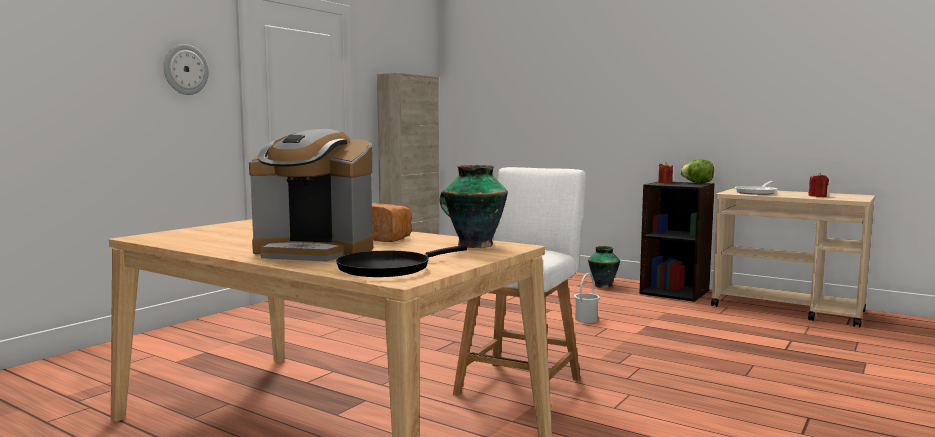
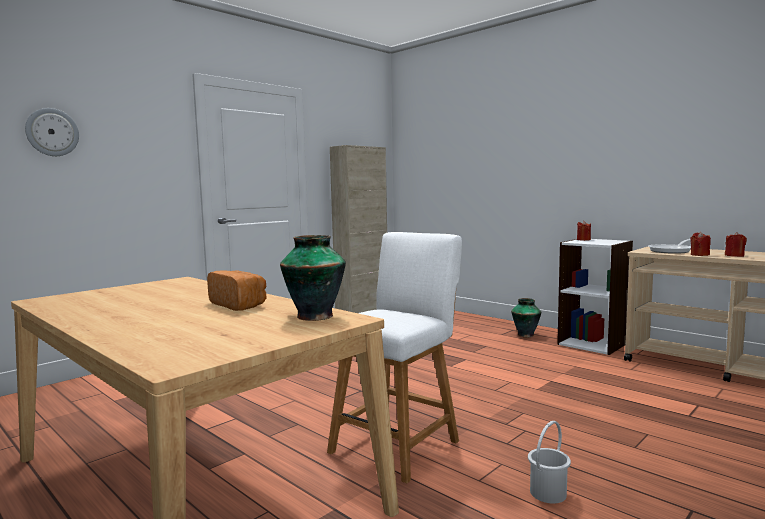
camera: 10 degrees right, 0 degrees up
(185, 69) = (146, 148): wall clock -> wall clock (52, 132)
(314, 252) = (151, 322): coffee machine -> none
(389, 268) = (185, 348): black frying pan -> none
(585, 319) = (494, 371): white bucket -> white bucket (547, 493)
(675, 292) = (593, 343): black bookcase -> white bookcase
(698, 183) = (615, 240): lettuce -> none
(785, 195) = (699, 255): none -> red candle

